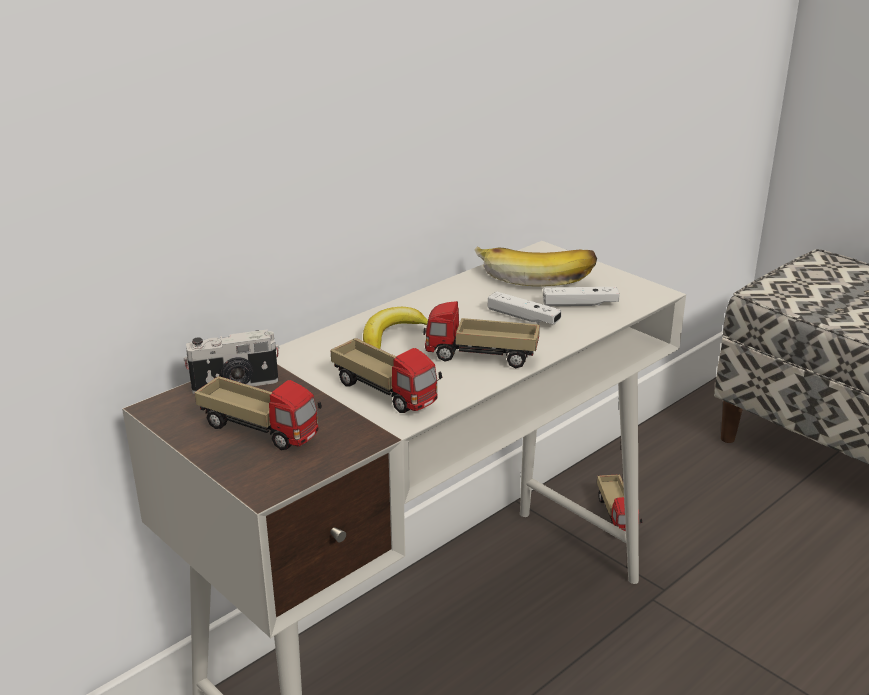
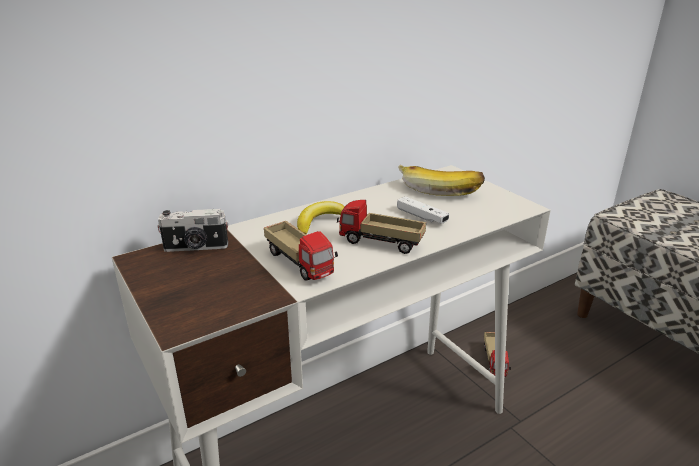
camera: 10 degrees right, 0 degrees up
(260, 430) = (197, 283): toy truck -> none
(580, 304) = (467, 210): white game controller -> none

